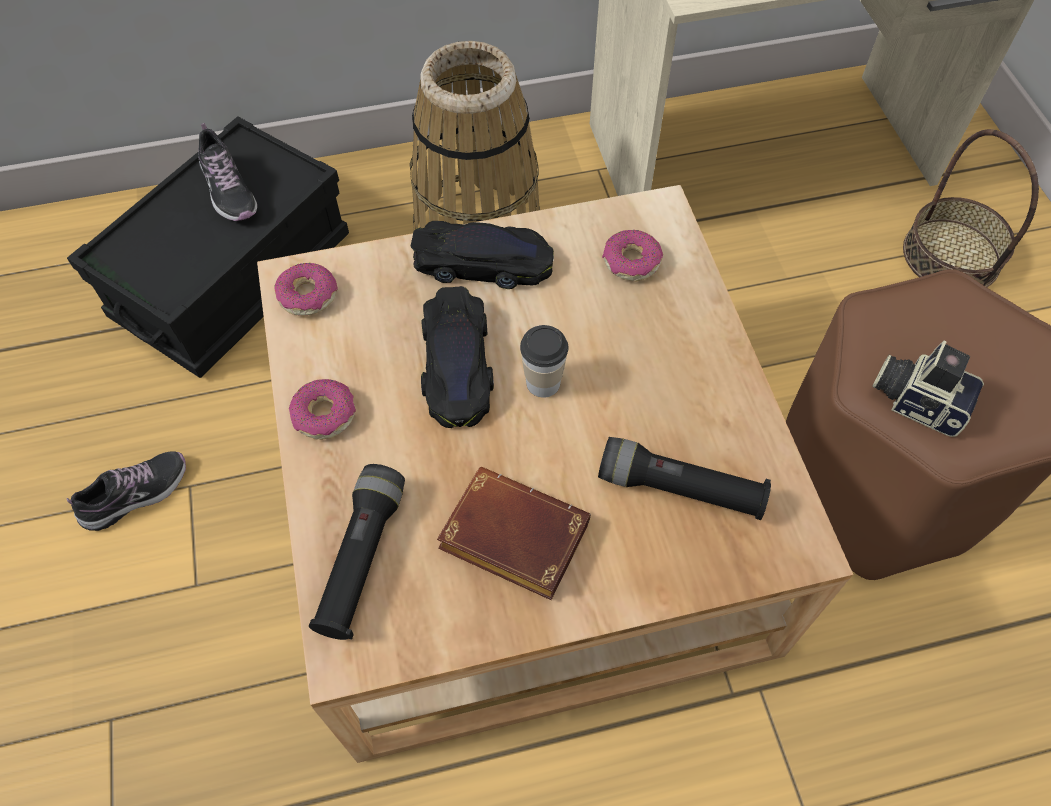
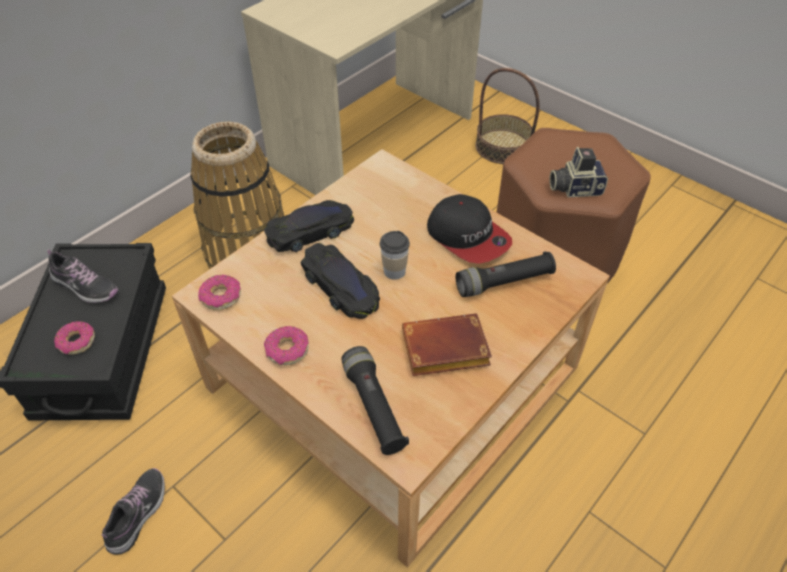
camera: 35 degrees left, 10 degrees down
(631, 262) = (389, 194): donut -> donut (76, 342)
(688, 388) = (468, 236): none -> cap

